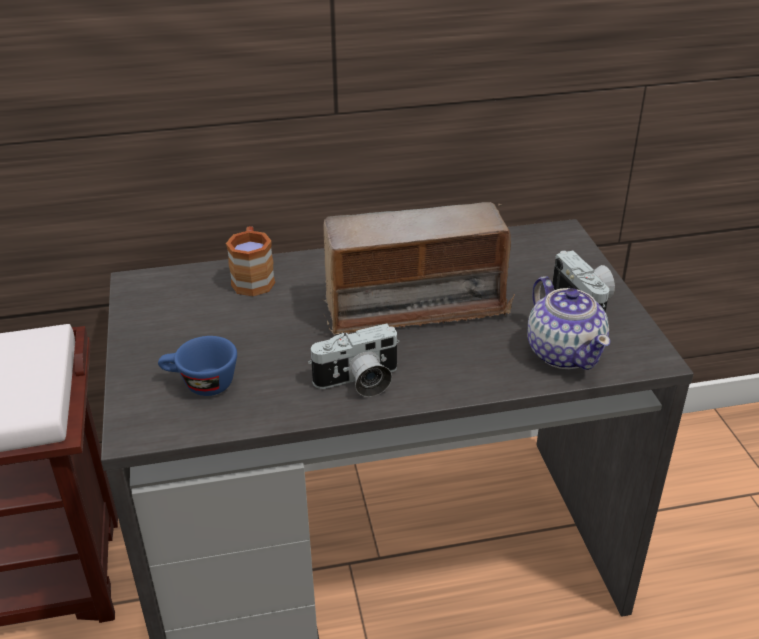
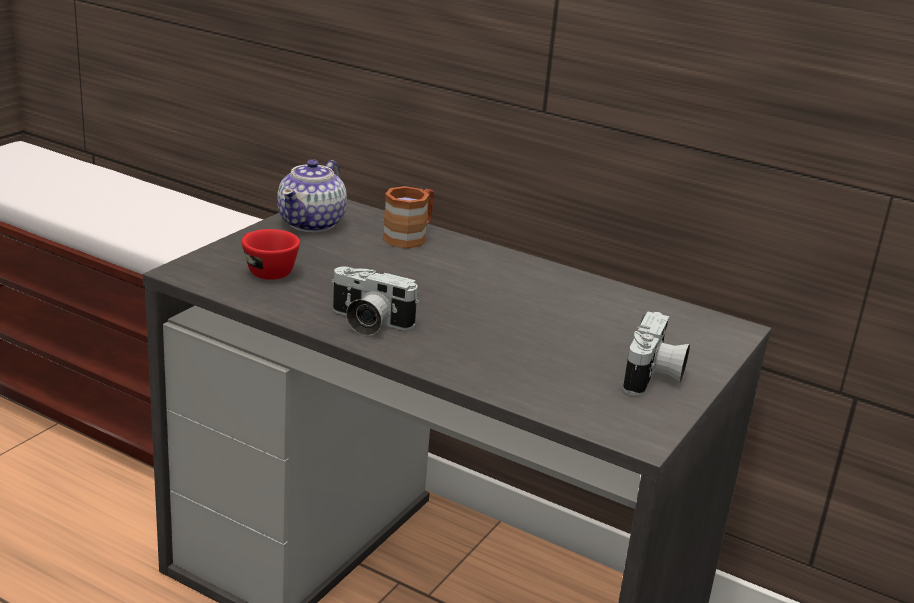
camera: 40 degrees right, 10 degrees down
(200, 384) = (265, 270): blue cup -> red cup
(415, 307) = (497, 307): radio -> none
(564, 352) = (565, 392): teapot -> teapot (312, 223)

